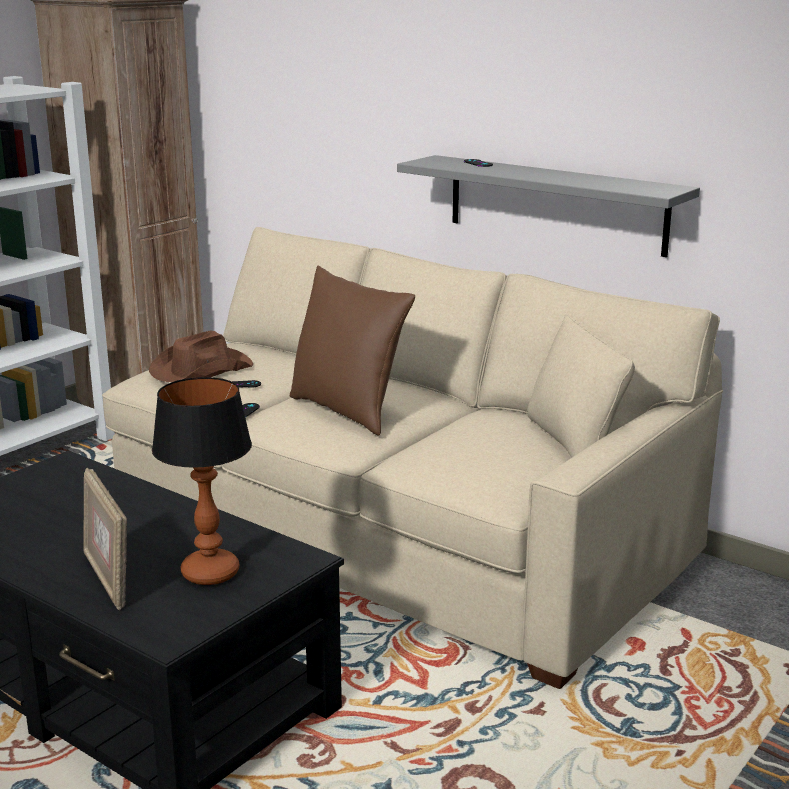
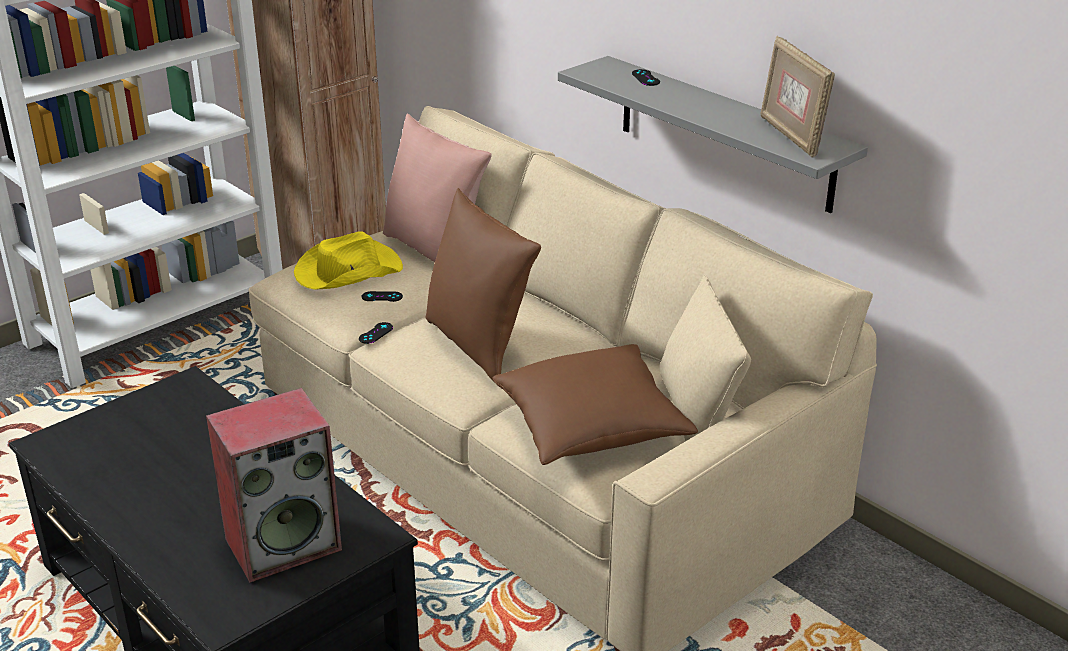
camera: 10 degrees right, 10 degrees up
(108, 580) = (187, 541): picture frame -> picture frame (791, 136)
(200, 370) = (347, 271): brown hat -> yellow hat
(210, 572) = (284, 543): table lamp -> speaker
(278, 352) = (435, 251): none -> pink pillow
(481, 458) = (591, 426): none -> brown pillow

